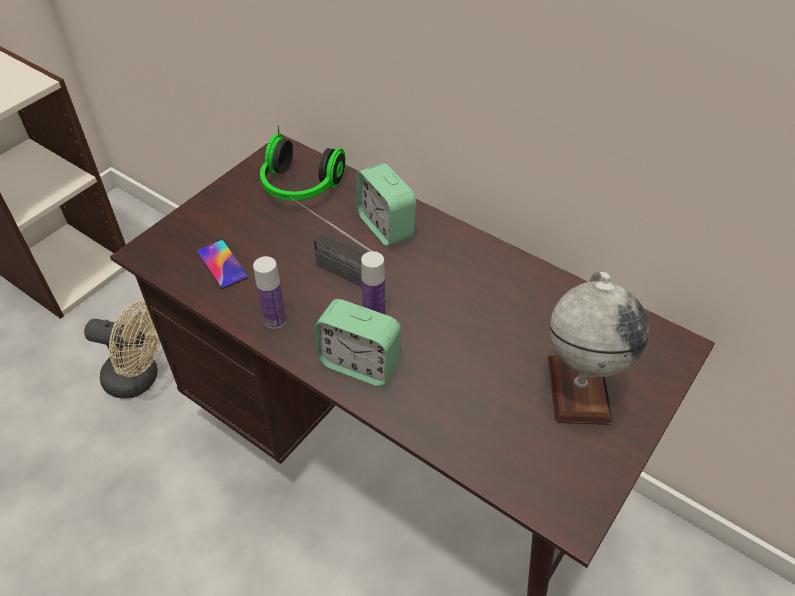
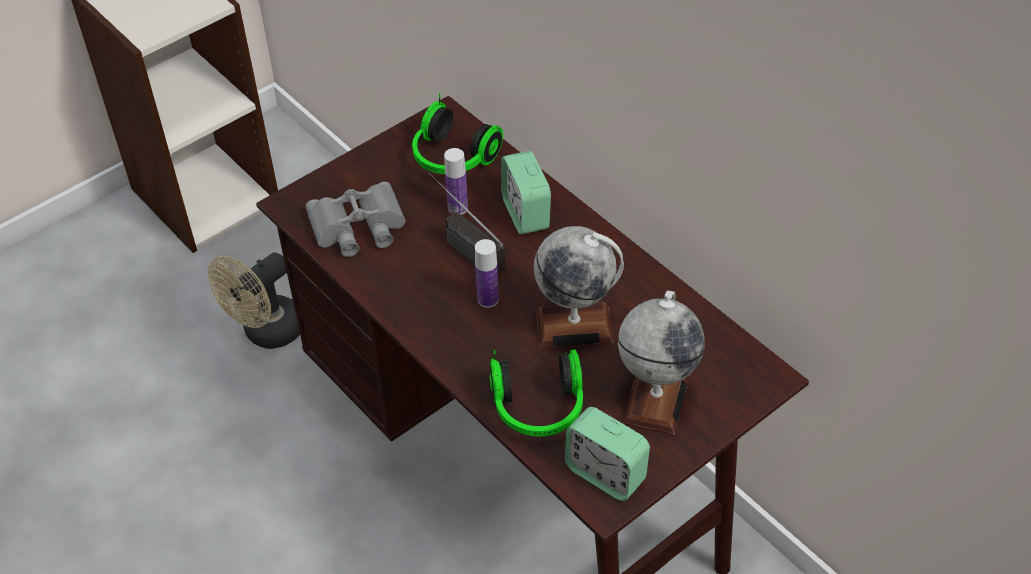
camera: 15 degrees right, 0 degrees up
(140, 378) = (266, 333): beige fan -> beige fan turned 105 degrees clockwise
(222, 264) = (358, 227): phone -> grey binoculars
(275, 320) = (394, 289): bottle -> bottle (458, 208)
(359, 364) = (461, 342): alarm clock -> alarm clock (605, 474)
(464, 423) = (539, 409): none -> headphones
(469, 327) = (574, 326): none -> globe

